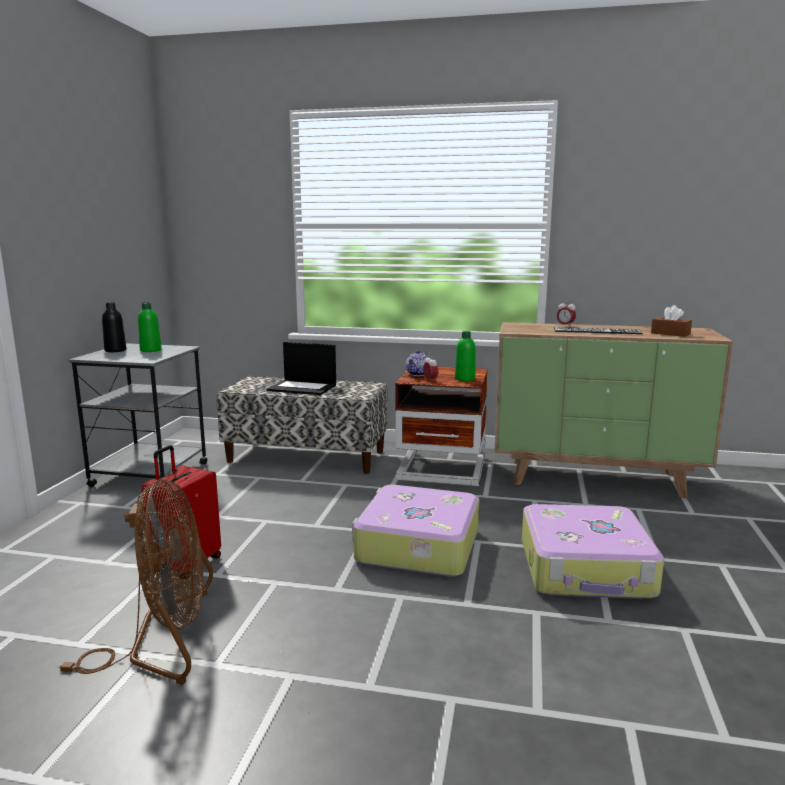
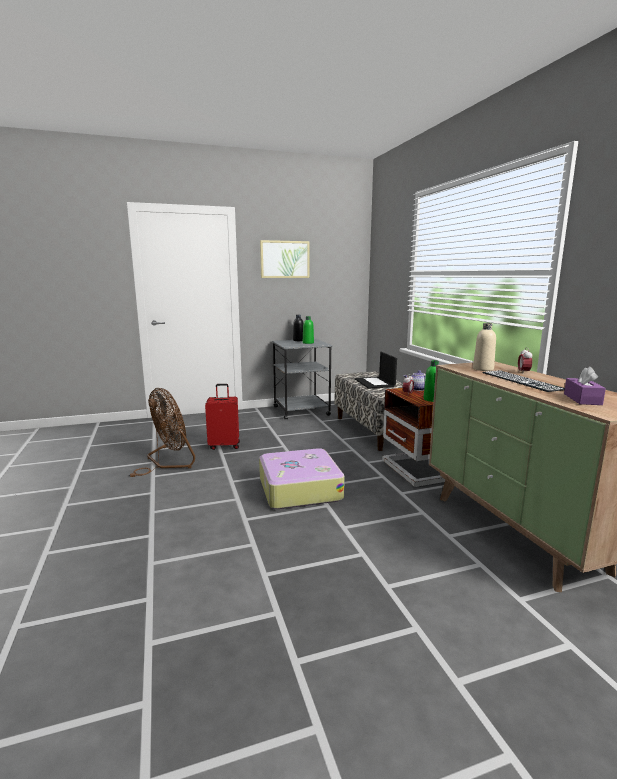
camera: 60 degrees right, 0 degrees up
(66, 198) = (284, 259): none -> picture
(162, 639) = (164, 461): brown fan -> brown fan turned 90 degrees counterclockwise
(538, 329) = (483, 369): none -> beige bottle
(586, 569) = (331, 554): suitcase -> none
(670, 333) = (582, 399): brown tissue box -> purple tissue box

